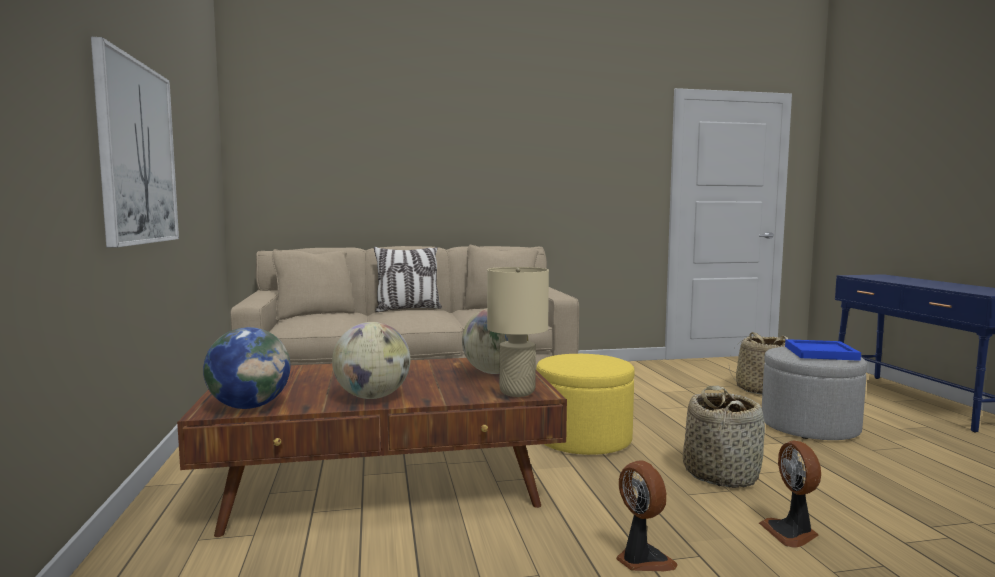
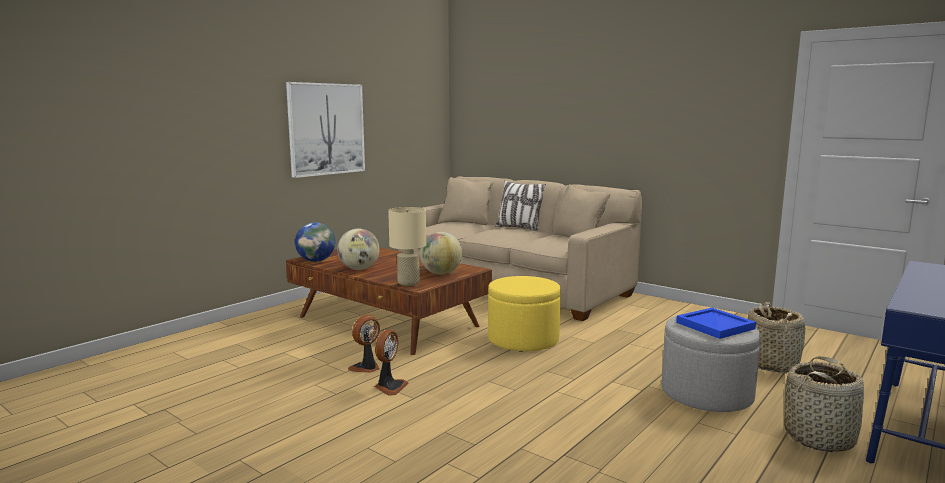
camera: 50 degrees right, 5 degrees up
(721, 474) = (537, 383): basket -> basket (820, 437)
(791, 533) = (479, 415): fan -> fan (366, 368)

